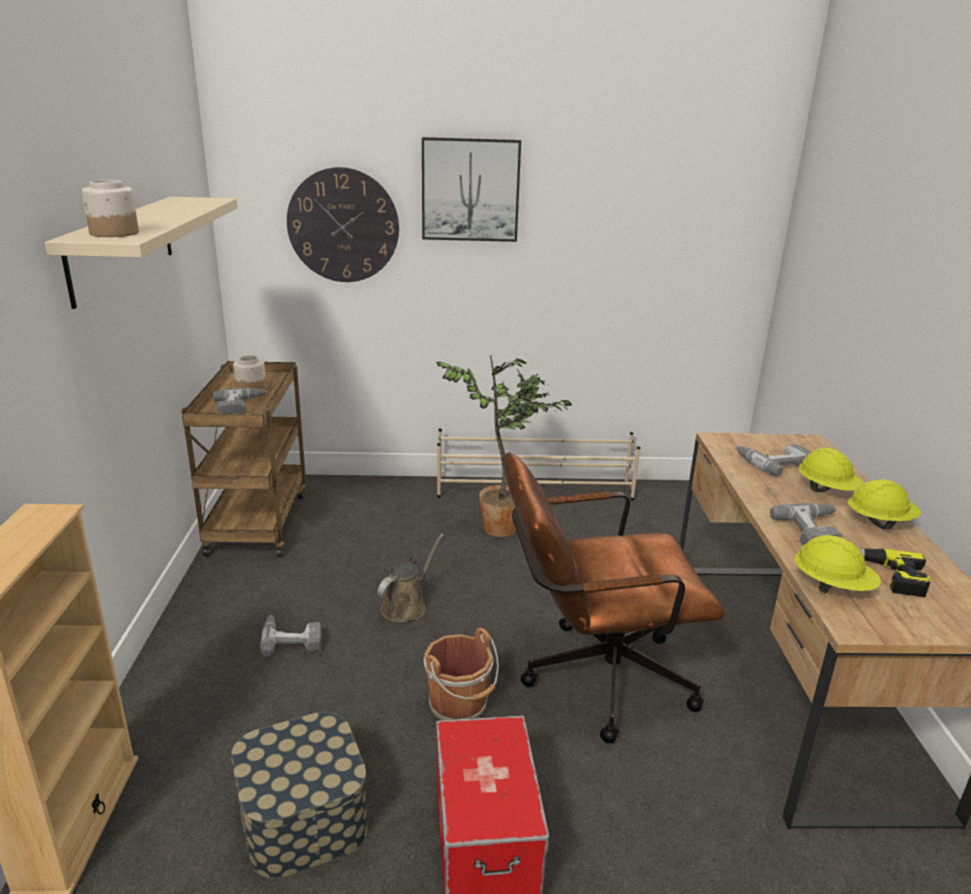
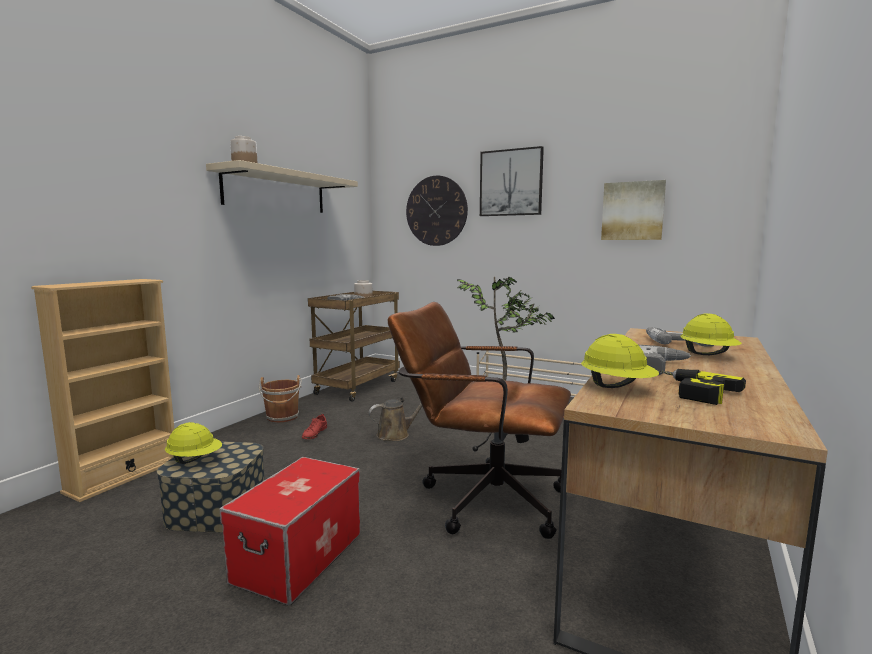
camera: 30 degrees right, 15 degrees down
(292, 638) = (314, 433): power drill -> red shoe
(460, 706) = (370, 486): brown bucket -> brown bucket (282, 417)
(639, 242) = (632, 211): none -> picture
(879, 522) = (738, 371): yellow hard hat -> yellow hard hat (195, 460)

